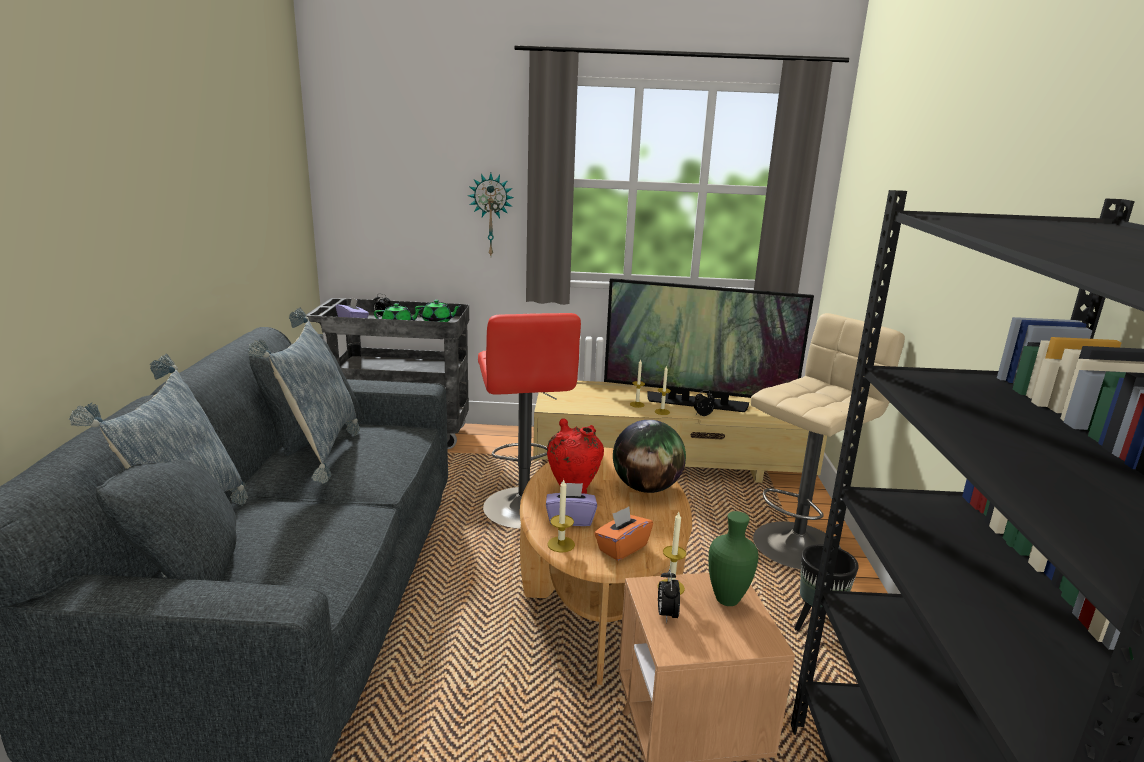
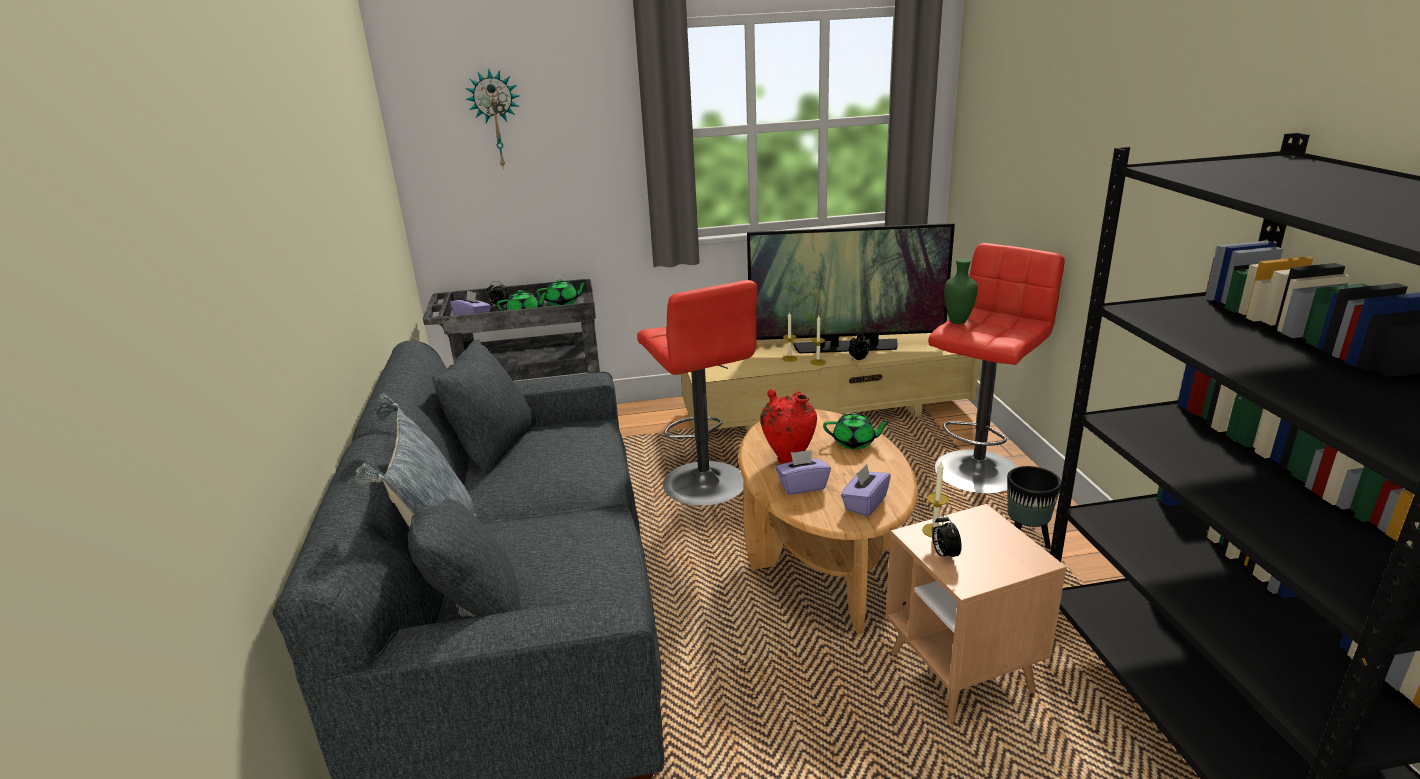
camera: 10 degrees left, 5 degrees up
(316, 458) = (520, 471): pillow -> none
(491, 215) = (603, 178): wall clock -> wall clock (496, 119)
(561, 544) = (808, 511): candle -> none
(622, 548) = (864, 504): orange tissue box -> purple tissue box
(646, 488) = (854, 442): globe -> green teapot
(728, 600) = (989, 531): green vase -> green vase (958, 321)
(798, 546) = (979, 471): beige stool -> red stool

